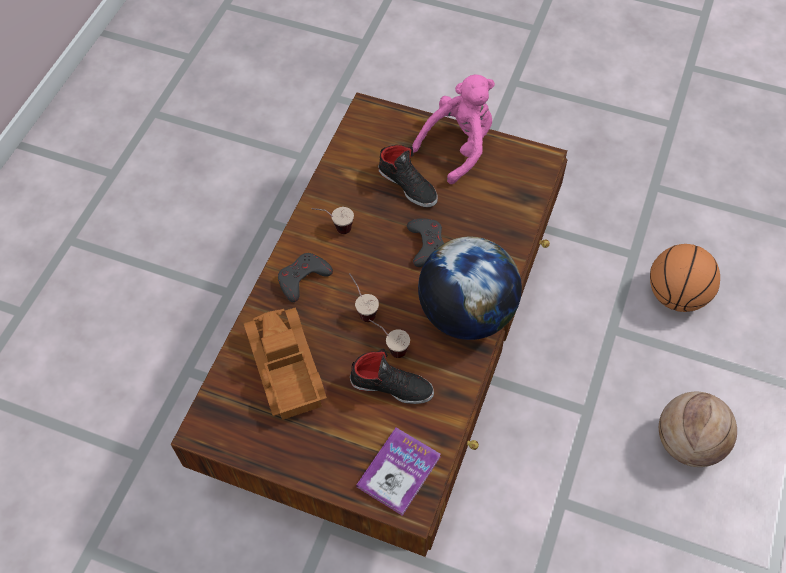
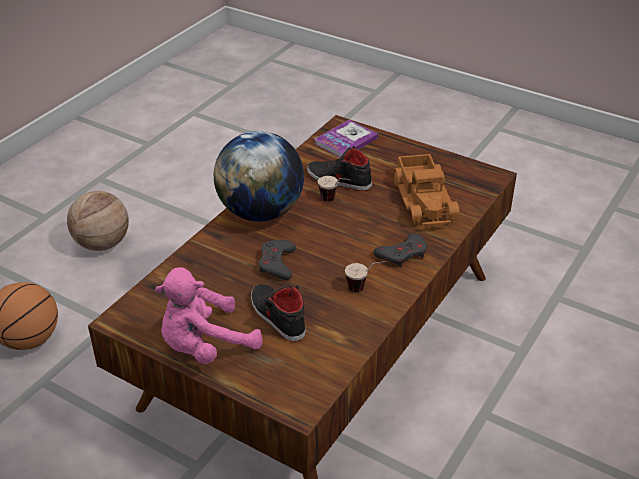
camera: 170 degrees left, 20 degrees down
(362, 308) = (351, 227): cup -> none

